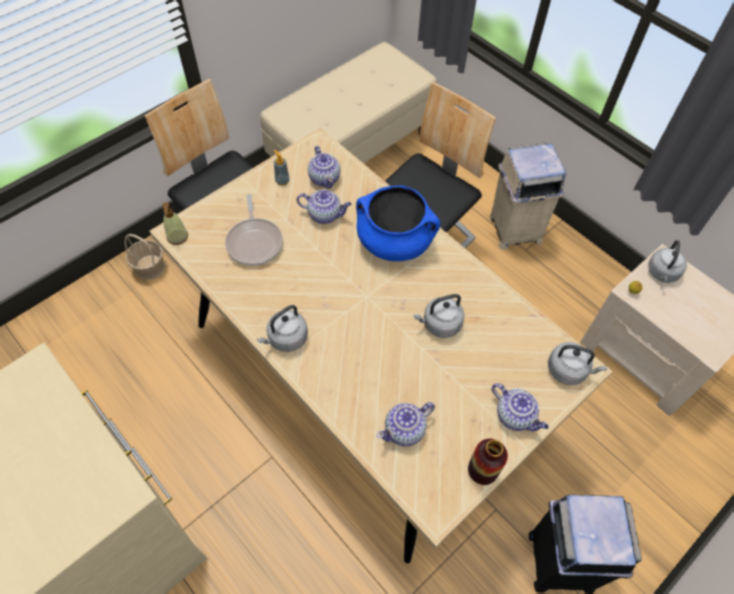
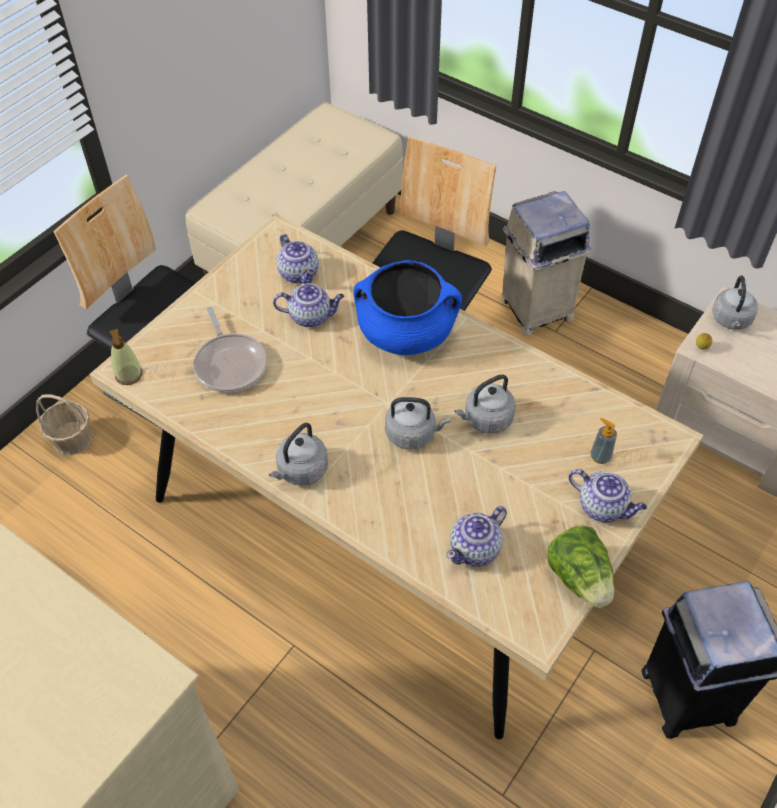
camera: 10 degrees left, 5 degrees down
(282, 181) = (246, 285): soap dispenser -> soap dispenser (600, 456)
(481, 472) = (579, 578): vase -> lettuce
(568, 370) = (652, 443): grey kettle -> grey kettle (413, 434)

